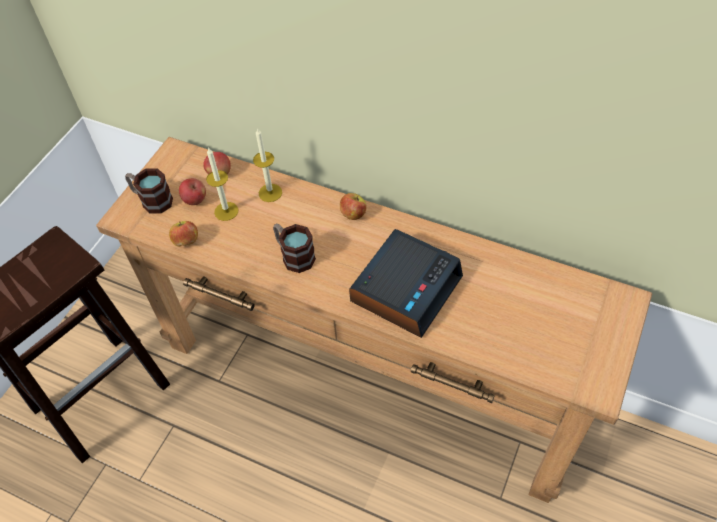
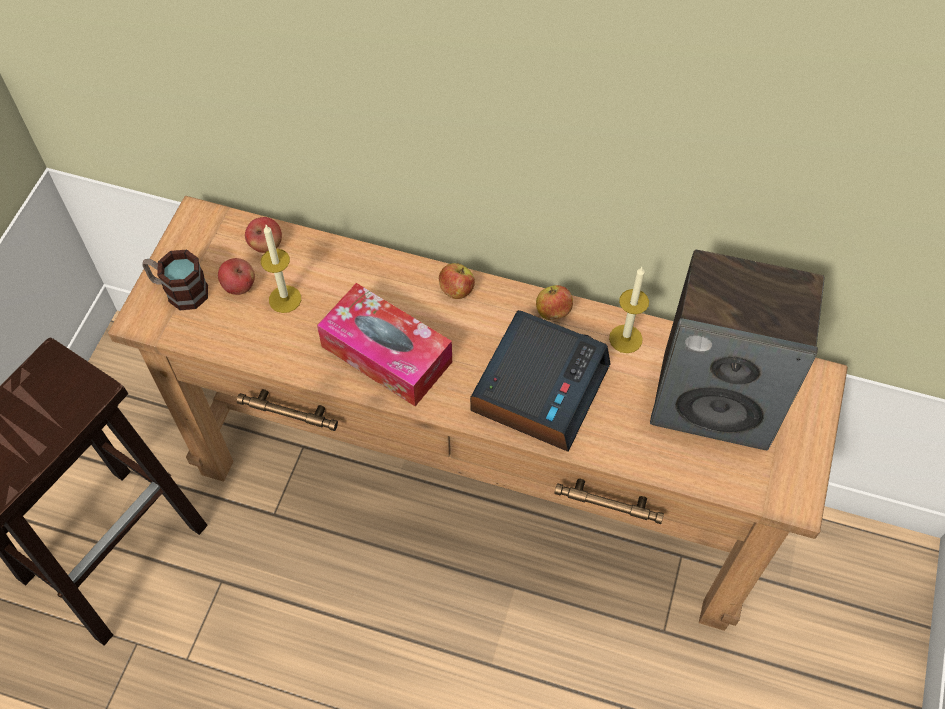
camera: 10 degrees left, 5 degrees up
(186, 241) = (238, 346): apple -> apple (553, 312)
(270, 193) = (340, 268): candle -> candle (625, 339)
(294, 255) = (386, 354): mug -> tissue box
(542, 310) = (715, 401): none -> speaker

